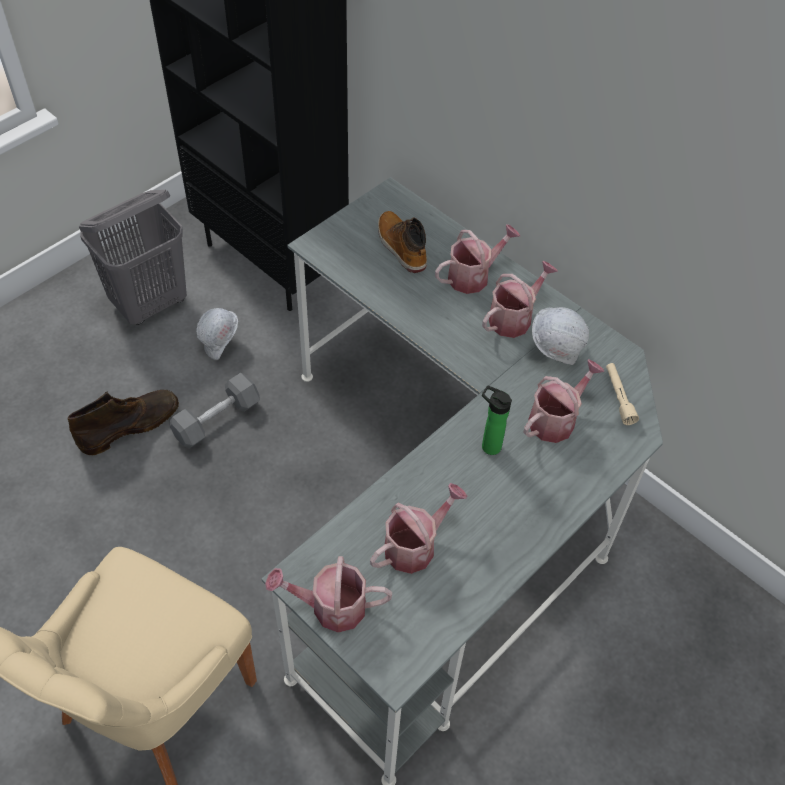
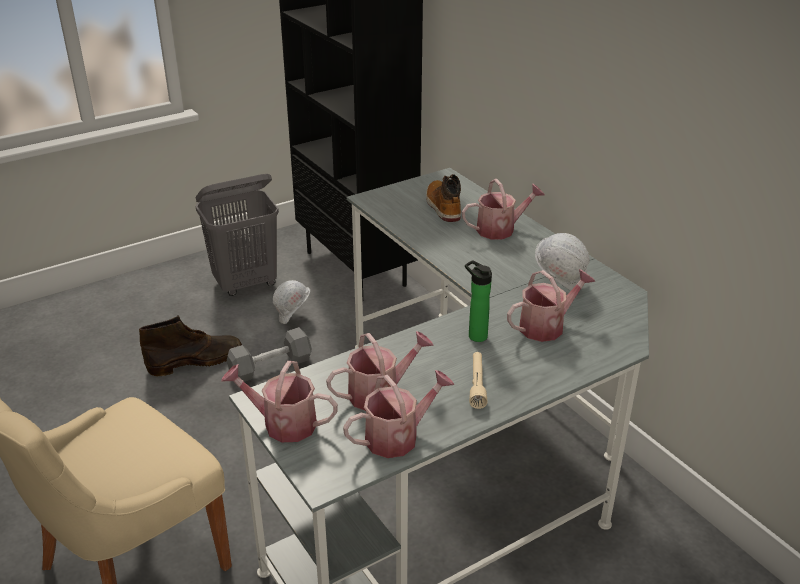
camera: 15 degrees right, 20 degrees down
(514, 317) = (529, 258): watering can -> watering can (398, 436)
(618, 397) = (613, 319): beige flashlight -> beige flashlight (477, 384)

